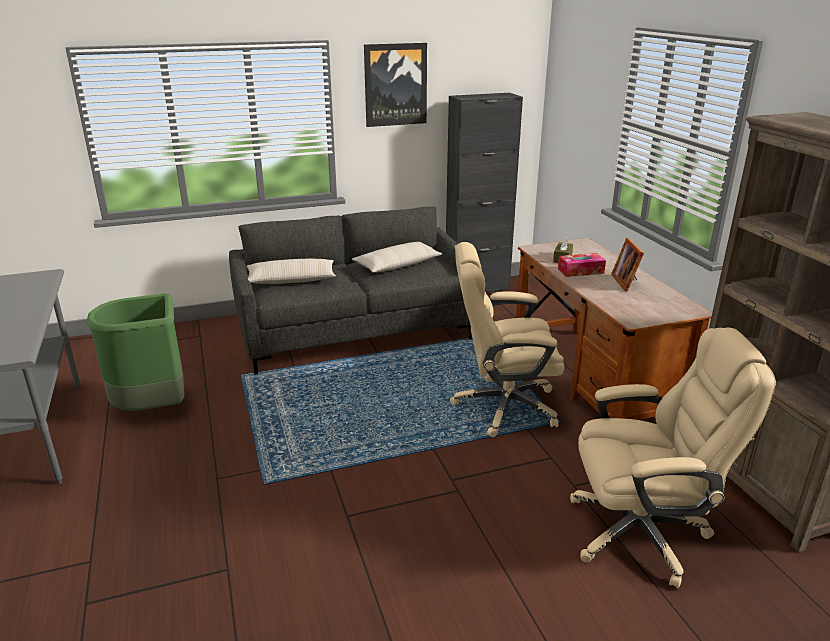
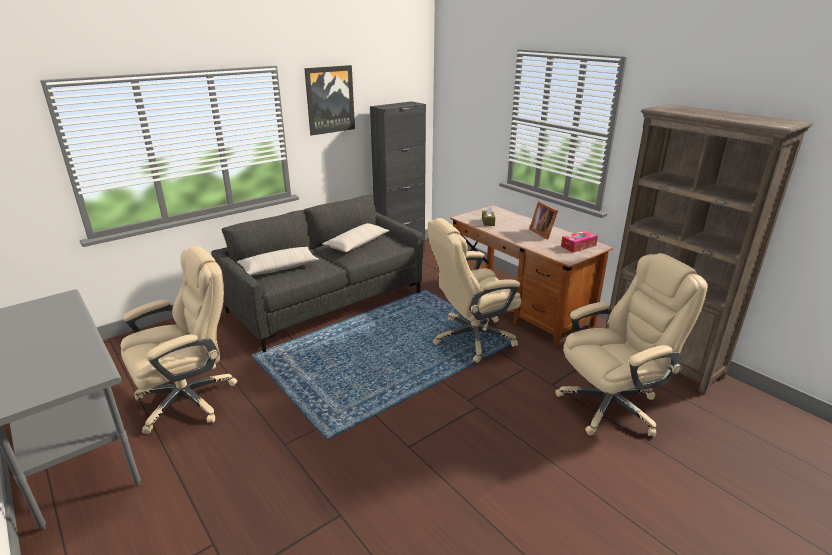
camera: 20 degrees left, 0 degrees up
(153, 408) = (189, 399): green trash can -> beige office chair
(580, 271) = (507, 229): tissue box -> tissue box (578, 246)

